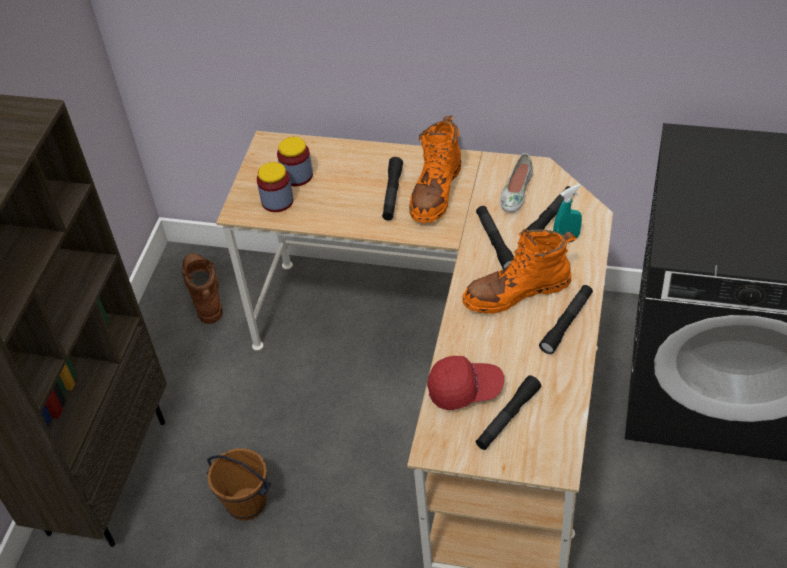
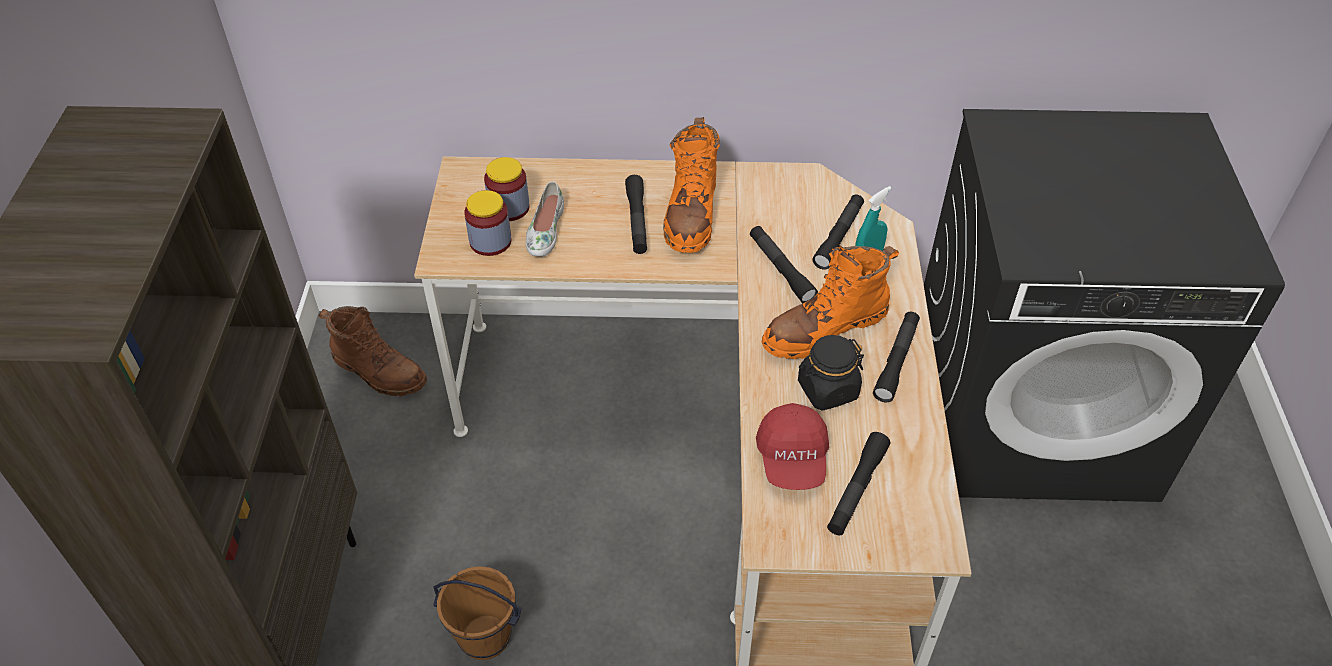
camera: 15 degrees left, 0 degrees up
(204, 293) = (378, 371): brown boot -> brown boot turned 150 degrees clockwise
(465, 389) = (792, 459): red cap -> red cap turned 105 degrees clockwise
(506, 340) = (827, 390): none -> black jar
(516, 191) = (790, 206): white shoe -> white shoe (545, 230)

